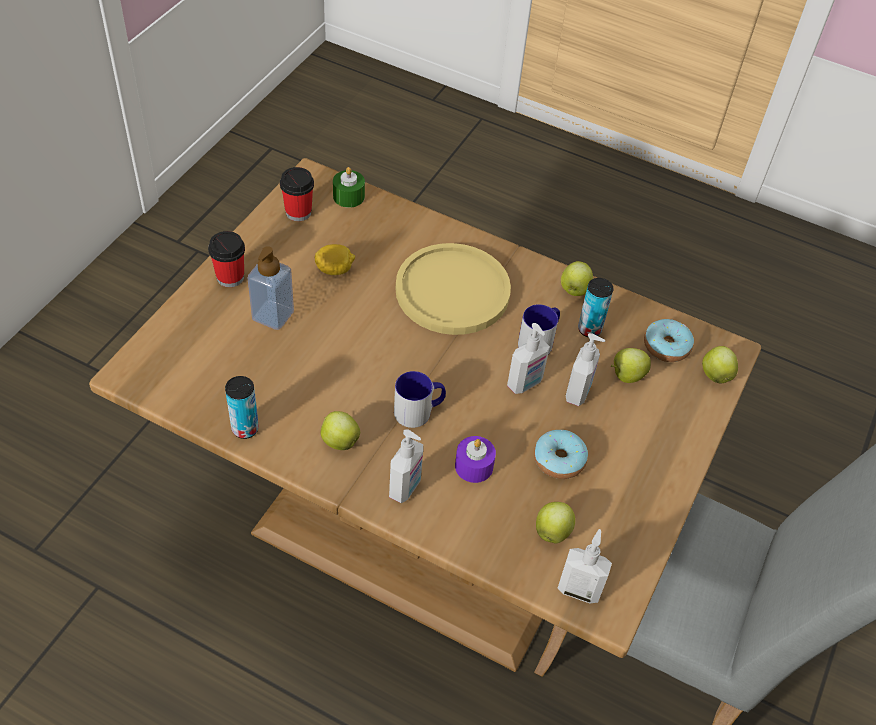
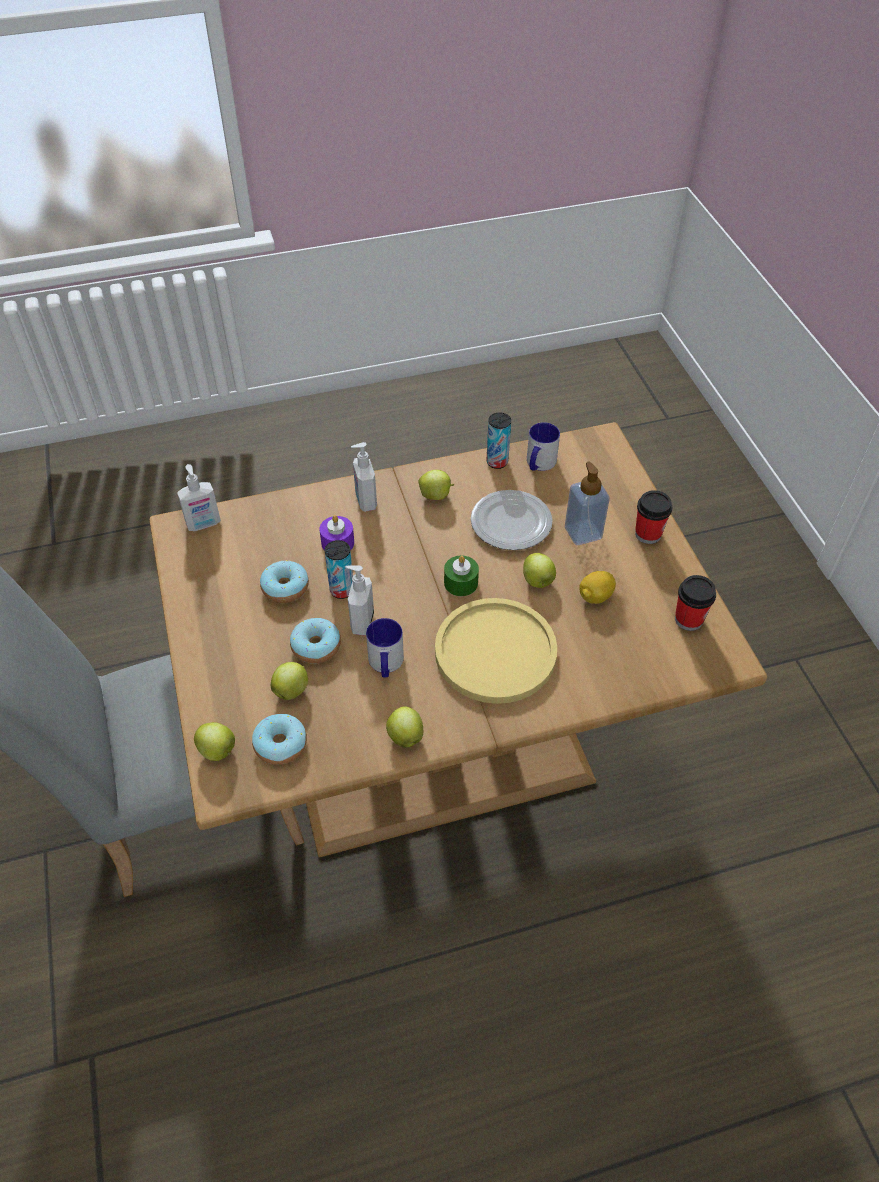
camera: 140 degrees right, 0 degrees up
(315, 367) = (510, 523): none -> plate
(348, 196) = (679, 667): green candle -> green candle (461, 583)
(419, 411) = (411, 548): mug -> mug (539, 464)
(552, 531) = (249, 543): apple -> apple (538, 581)
(579, 393) = (316, 646): soap dispenser -> donut
(589, 329) = (357, 708): can -> can (342, 590)

